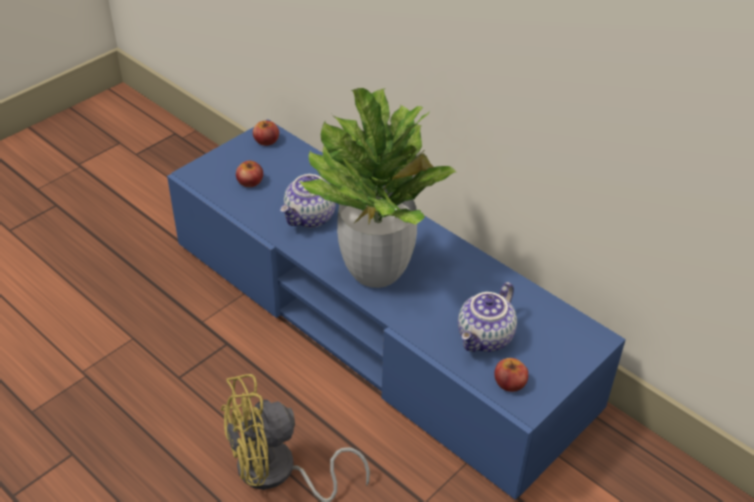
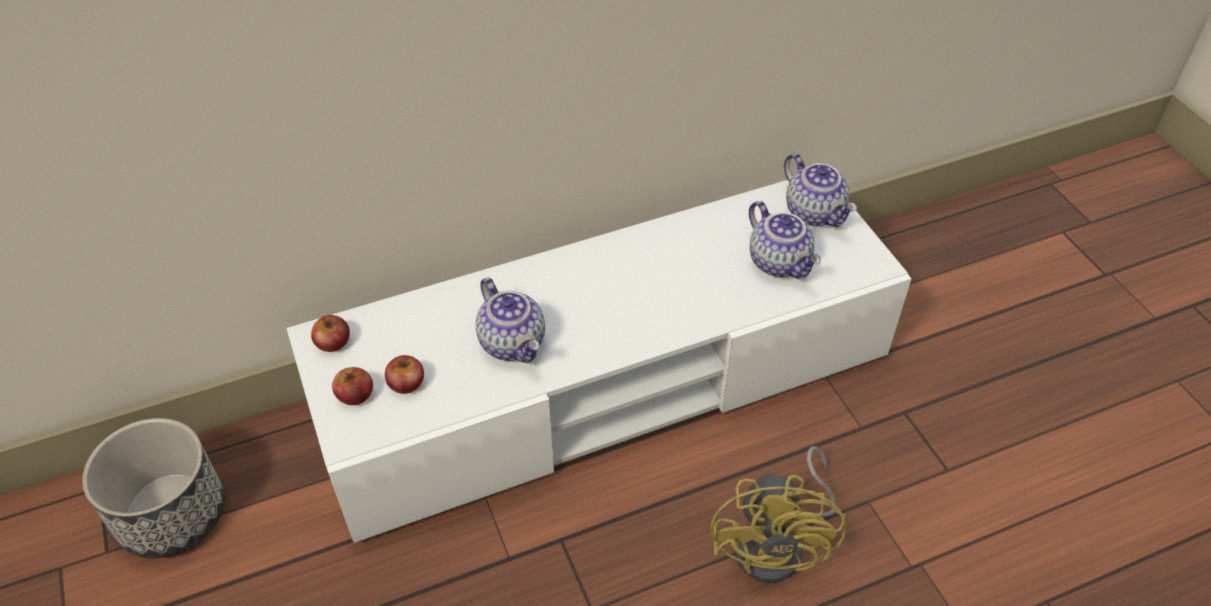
camera: 65 degrees left, 5 degrees up
(170, 166) = (171, 513): none -> planter
(375, 323) = (605, 383): blue tv stand -> white tv stand
(377, 270) = (639, 312): potted plant -> none
(509, 382) = (845, 267): apple -> apple (355, 394)
(564, 347) = (815, 212): none -> teapot

